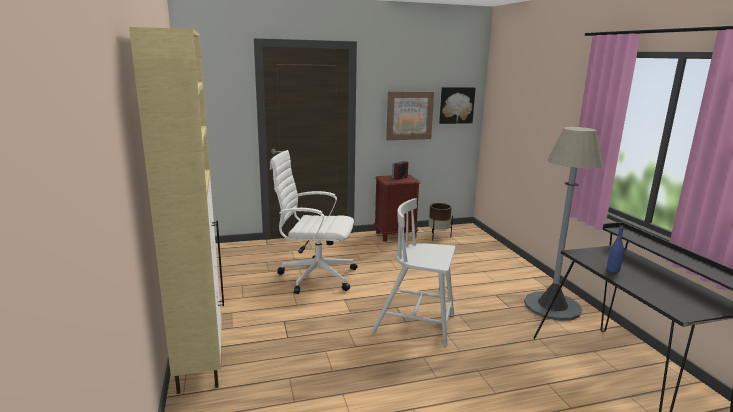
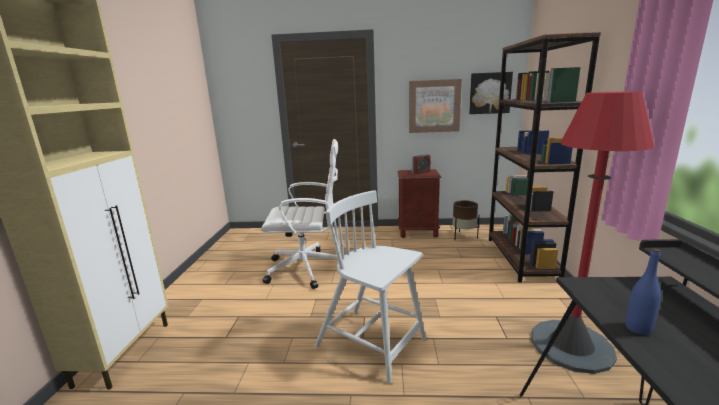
camera: 20 degrees right, 0 degrees up
(315, 276) = (307, 269): white office chair -> white office chair turned 150 degrees clockwise
(493, 251) = (521, 258): none -> brown bookcase
(552, 306) = (571, 346): grey floor lamp -> red floor lamp

